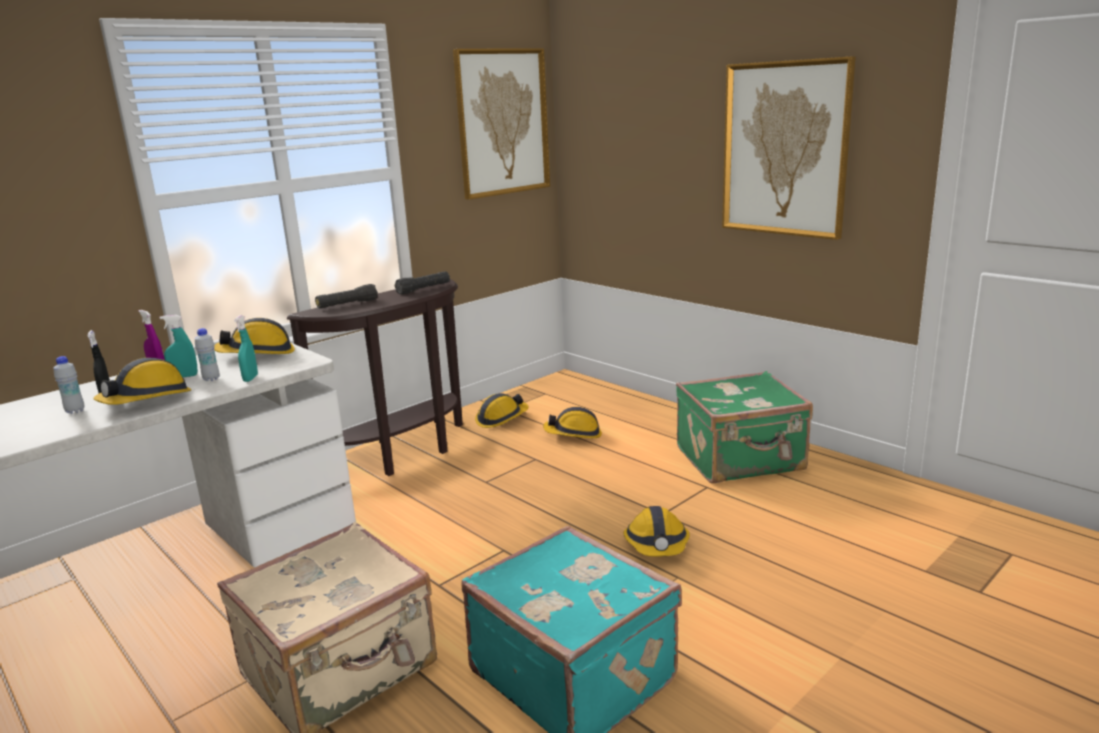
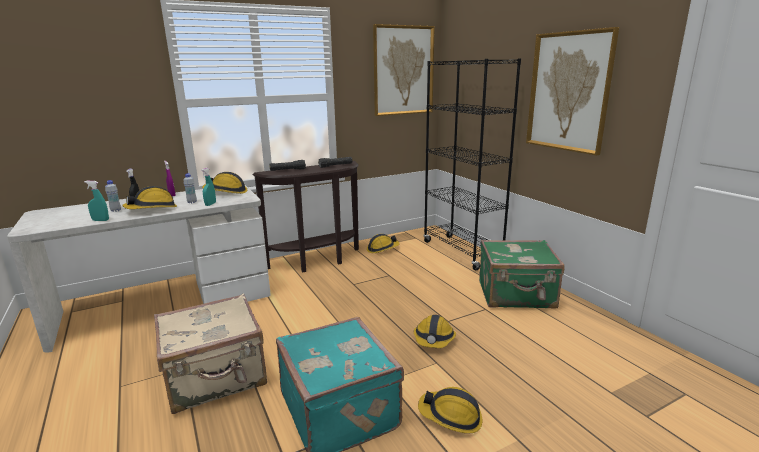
camera: 15 degrees right, 0 degrees up
(184, 376) = (181, 199): turquoise spray bottle -> turquoise spray bottle (100, 220)
(573, 434) = (419, 264): hard hat -> hard hat (451, 416)
(629, 407) = (461, 252): none -> black bookcase

